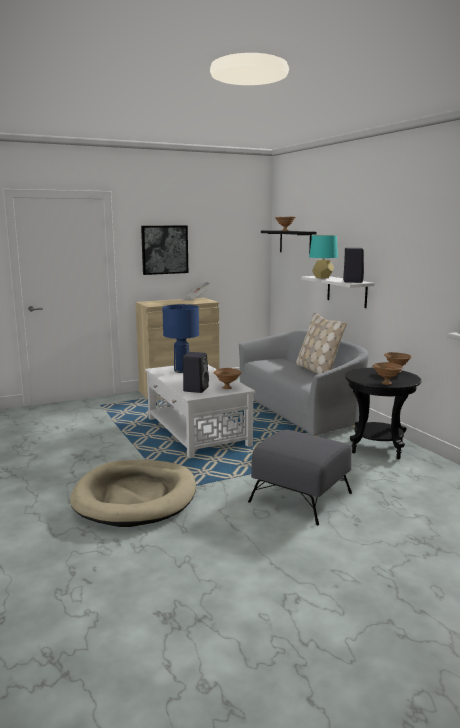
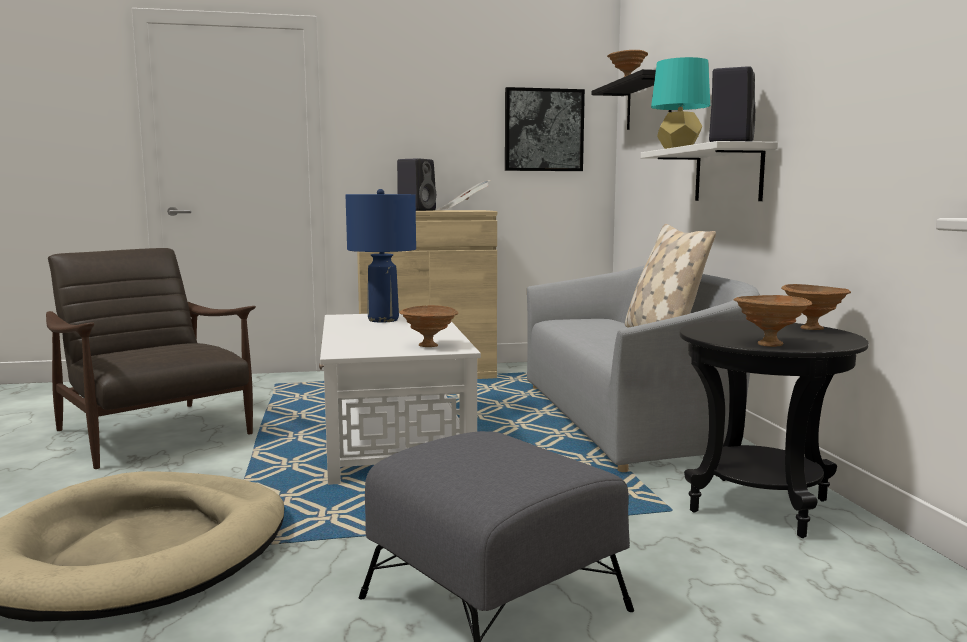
camera: 15 degrees right, 5 degrees down
(69, 441) = (154, 434): none -> brown armchair
(164, 249) = (412, 121): picture -> picture (543, 130)
(196, 389) = (365, 344): black speaker -> black speaker (417, 210)

